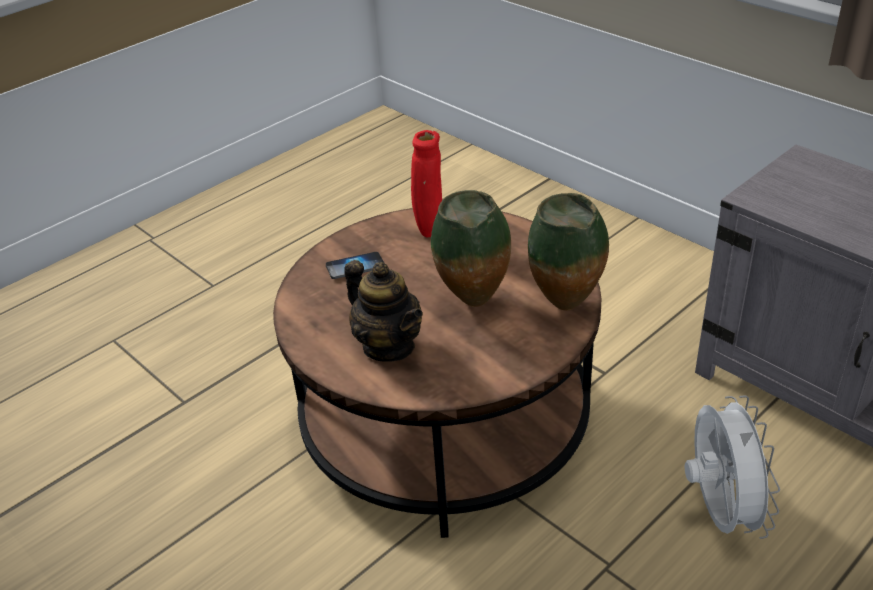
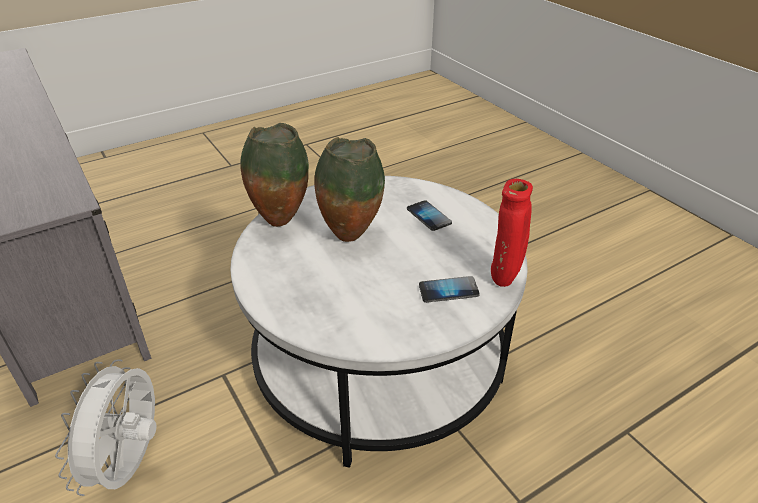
camera: 170 degrees left, 0 degrees up
(389, 346) = (428, 216): teapot -> phone
(430, 231) = (361, 319): red vase -> red vase (504, 280)
(445, 420) = (378, 359): brown coffee table -> white coffee table
(718, 512) = (228, 264): white fan -> white fan (132, 464)

